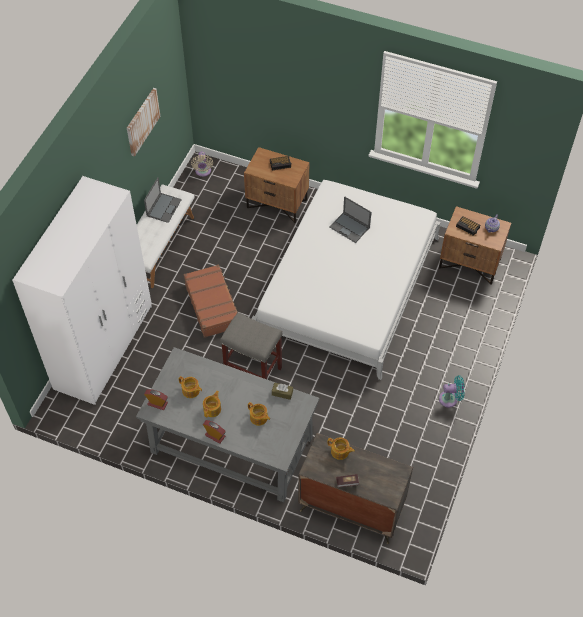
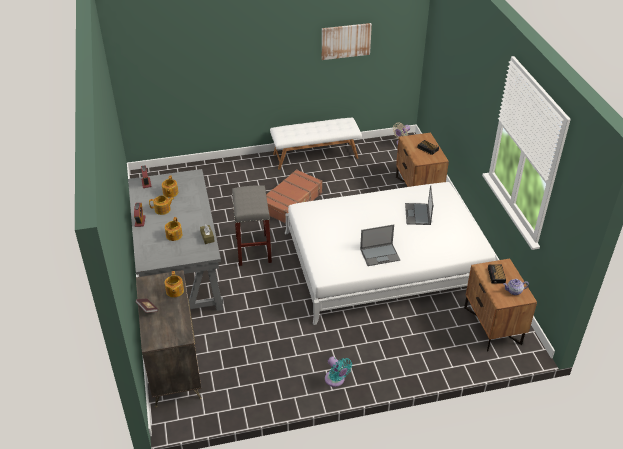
camera: 55 degrees right, 15 degrees down
(104, 347) = (209, 172): white wardrobe -> none
(164, 207) = (332, 125): laptop -> laptop (380, 254)

